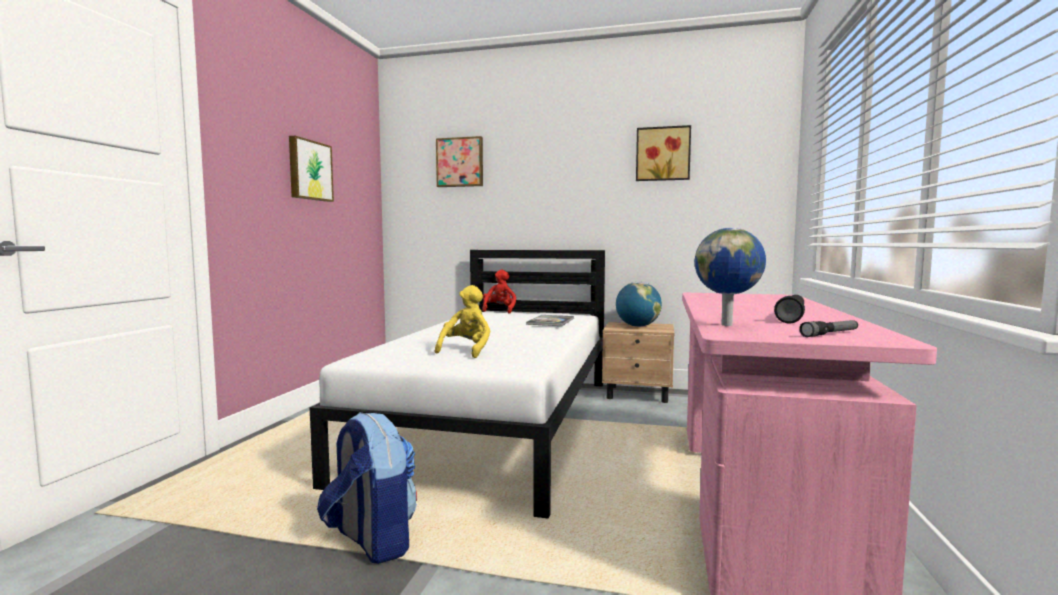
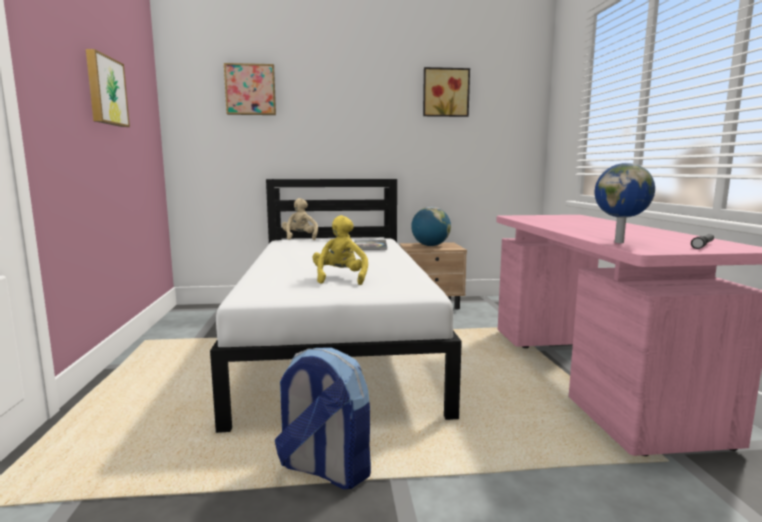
camera: 20 degrees left, 5 degrees up
(499, 311) = (300, 238): red plush toy -> beige plush toy
(792, 318) = (640, 234): black flashlight -> none

